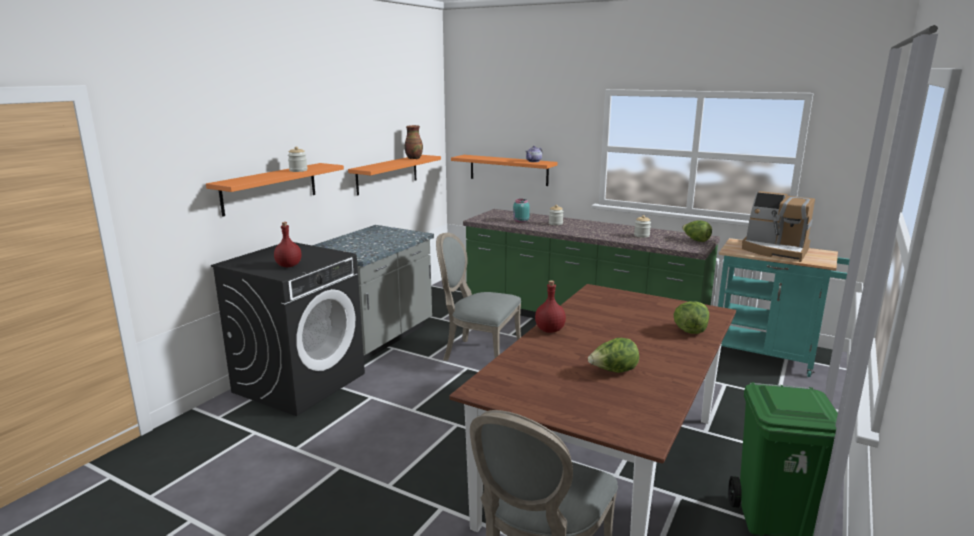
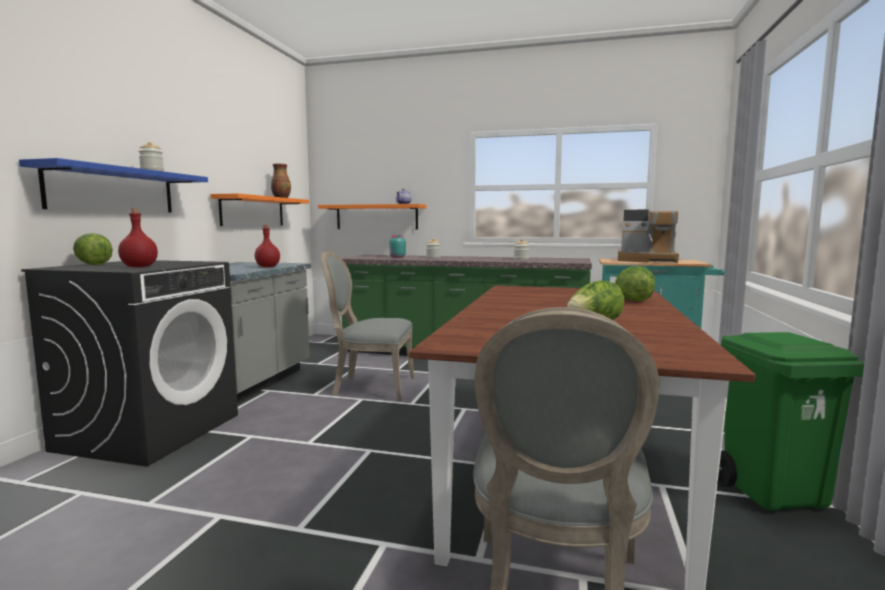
camera: 15 degrees left, 10 degrees down
(270, 188) = (113, 190): orange shelf -> blue shelf
(549, 330) = (487, 306): red bottle -> red bottle (267, 267)
(695, 240) = (572, 259): lettuce -> lettuce (93, 264)

